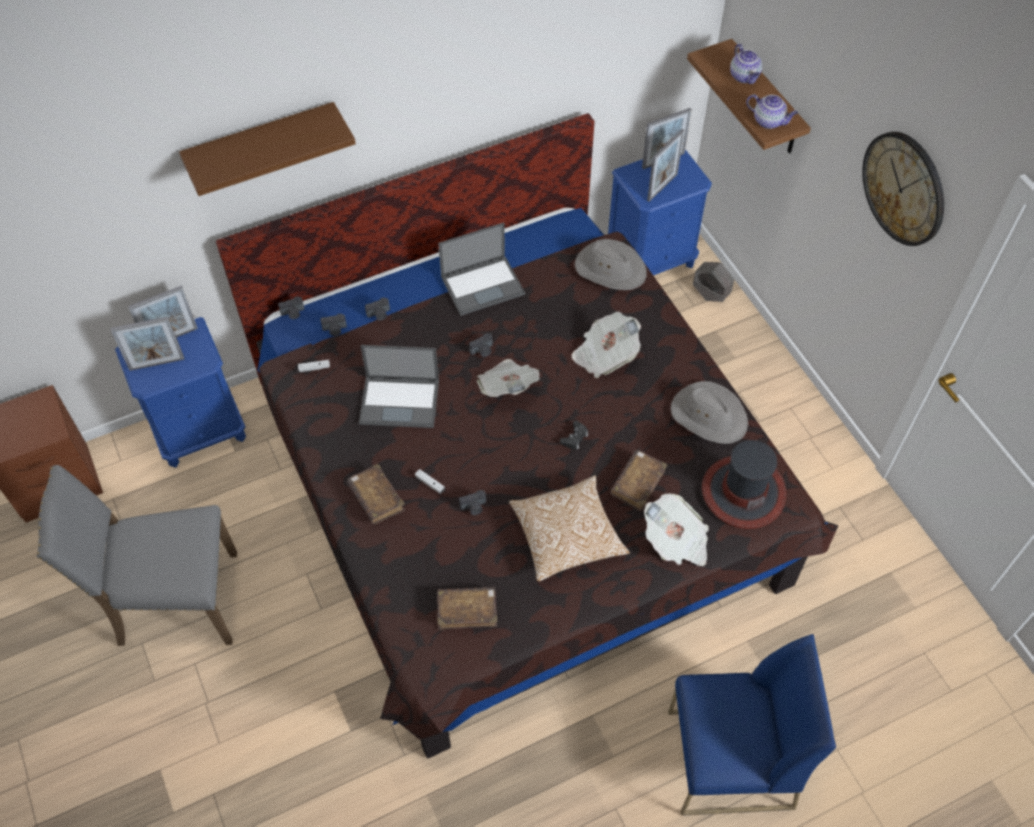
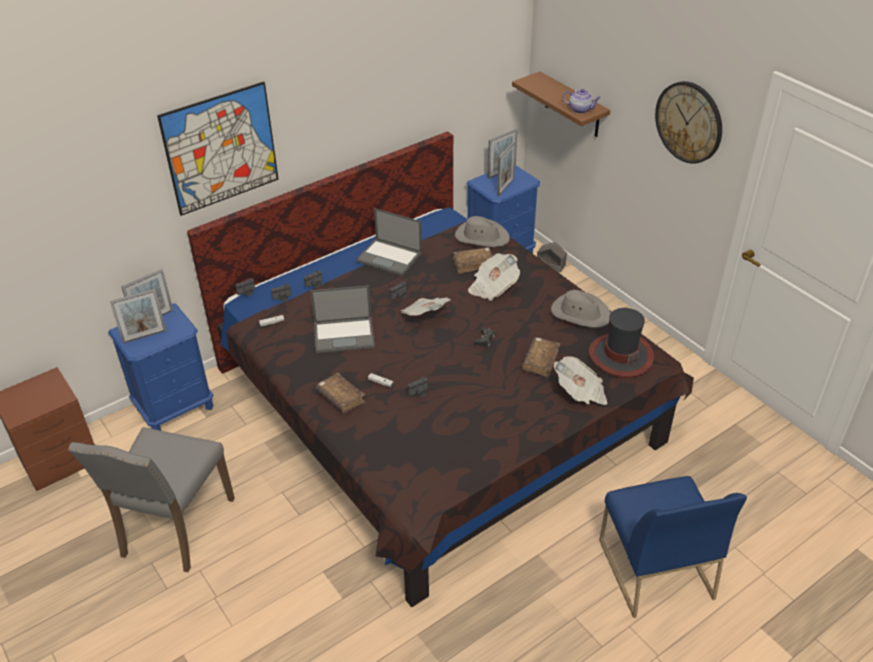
camera: 10 degrees left, 15 degrees down
(174, 601) = (174, 528): grey chair -> grey chair turned 60 degrees counterclockwise
(262, 146) = (221, 149): brown shelf -> picture
(467, 611) = (431, 460): brown book -> brown book (473, 264)
(483, 285) = (390, 257): laptop -> laptop turned 60 degrees clockwise
(566, 536) = (496, 401): pillow -> none
(729, 760) = (654, 568): blue chair -> blue chair turned 90 degrees clockwise
(744, 77) = (555, 89): teapot -> none

